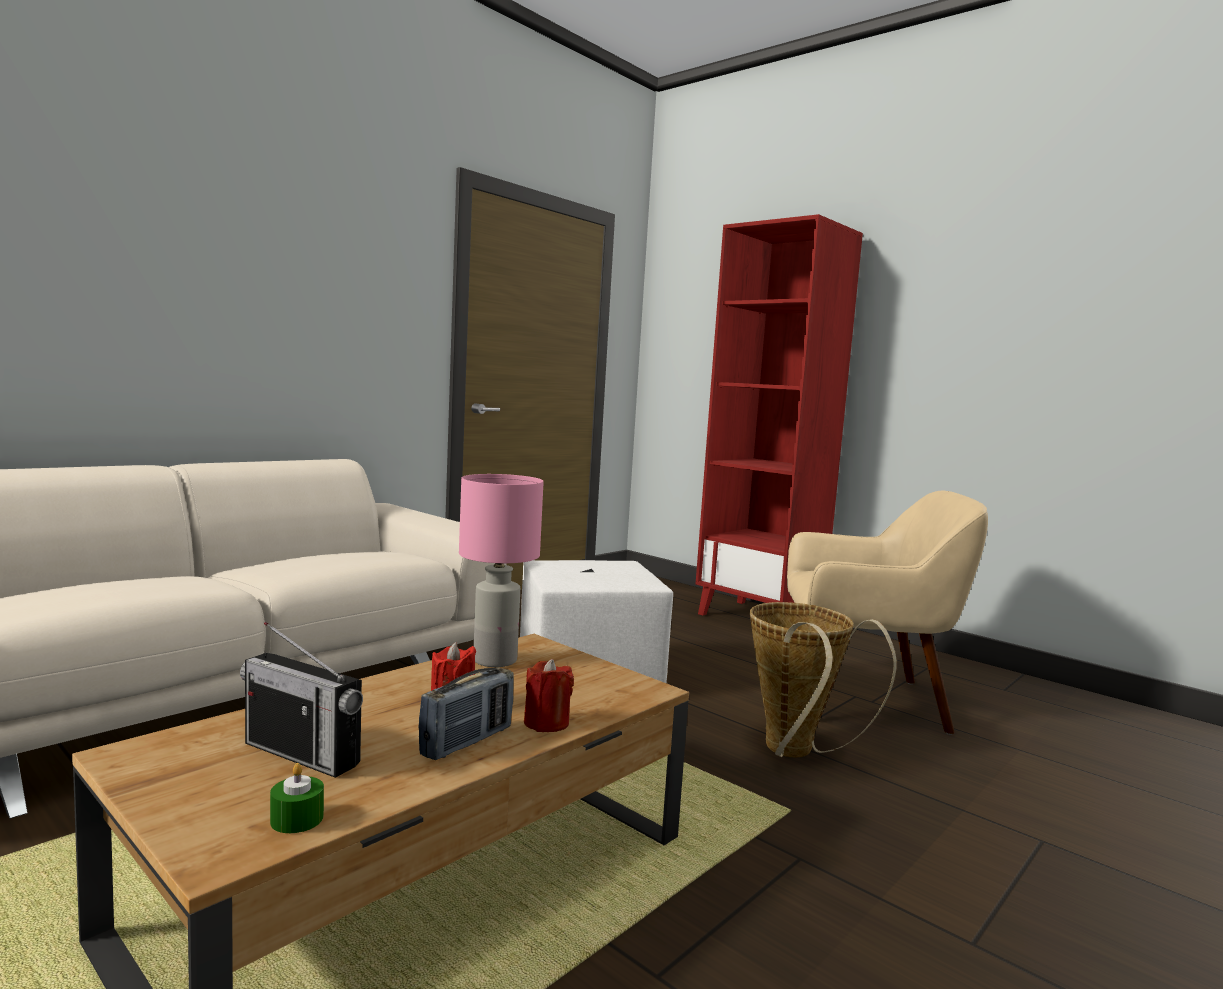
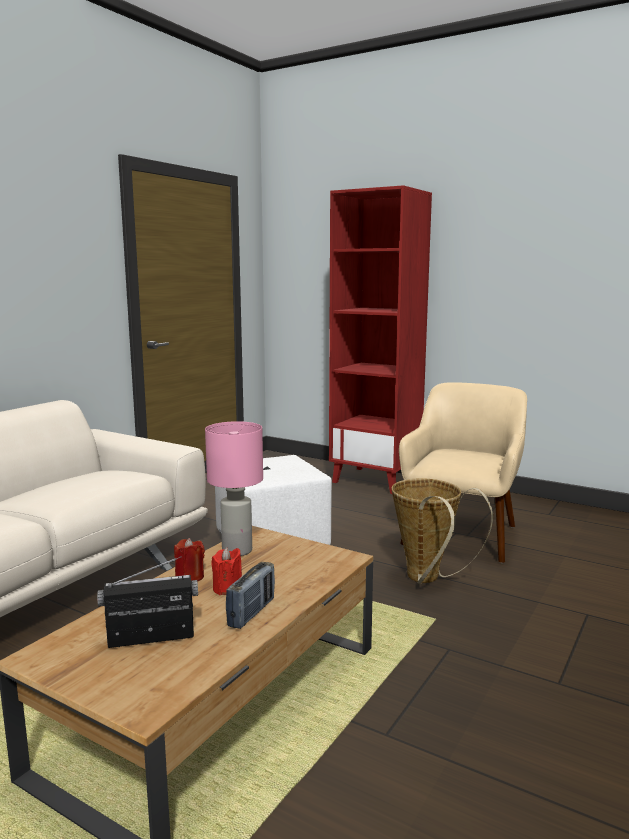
camera: 10 degrees left, 5 degrees up
(297, 819) = (177, 680): green candle -> none
(302, 754) = (151, 638): radio -> radio turned 150 degrees clockwise
(546, 723) = (294, 592): red candle -> red candle (189, 577)
(863, 700) = (462, 535): beige armchair -> beige armchair turned 60 degrees counterclockwise

